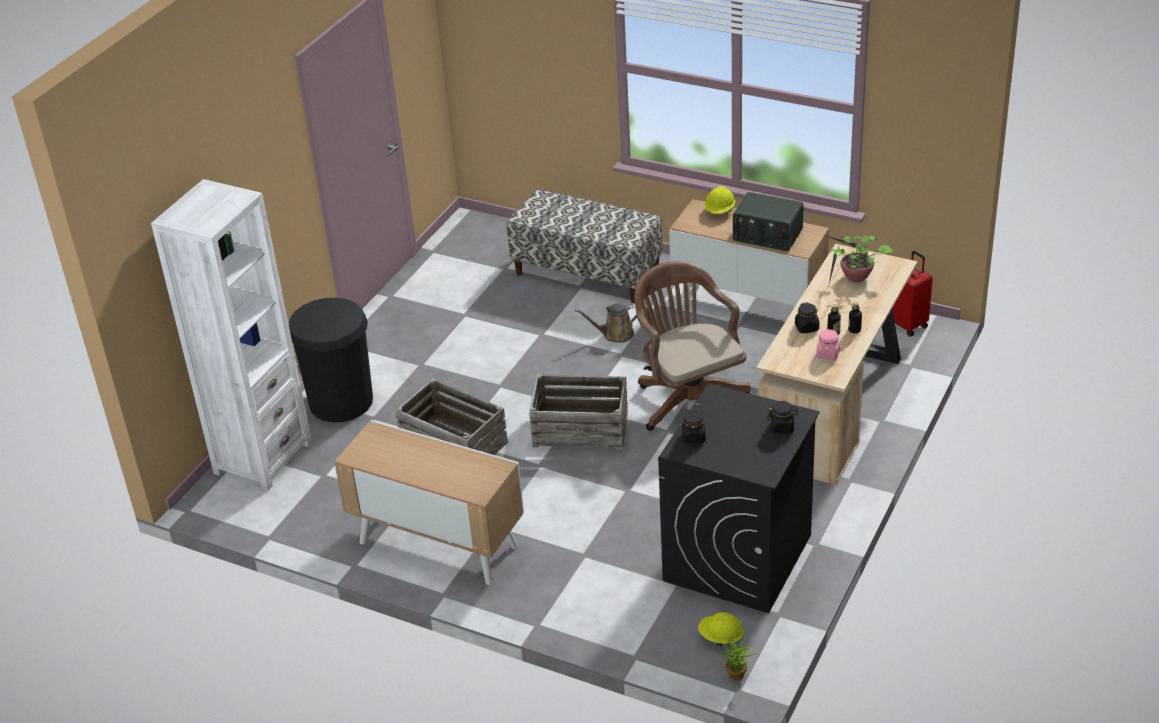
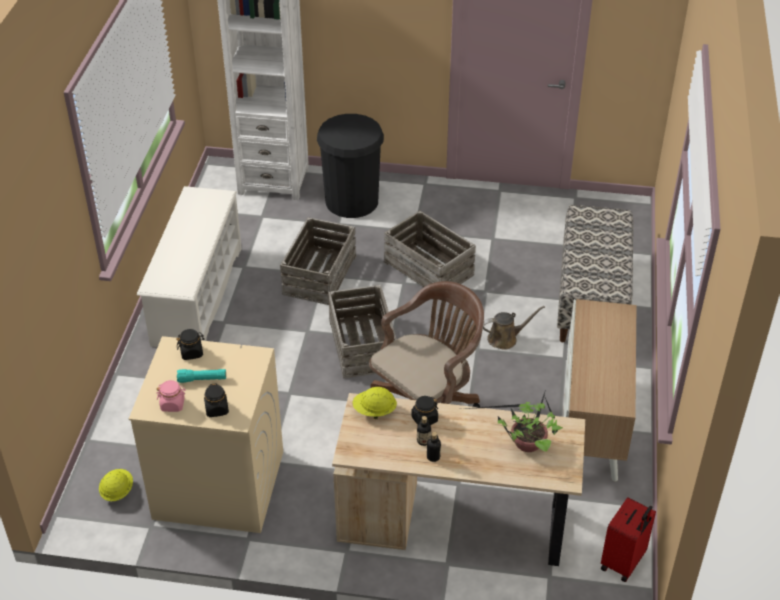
camera: 70 degrees right, 5 degrees up
(437, 545) = (197, 296): cabinet -> white shoe rack
(486, 364) = (429, 268): none -> crate
(615, 335) = (505, 338): brown watering can -> brown watering can turned 105 degrees clockwise
(719, 211) = (622, 328): yellow hard hat -> yellow hard hat (374, 411)
(736, 433) = (202, 379): none -> turquoise flashlight
(738, 558) = (218, 485): black washing machine -> beige washing machine
(738, 677) = (72, 511): potted plant -> none
(767, 236) = (595, 371): radio -> none
(828, 354) = (385, 442): pink jar -> pink jar (173, 404)

